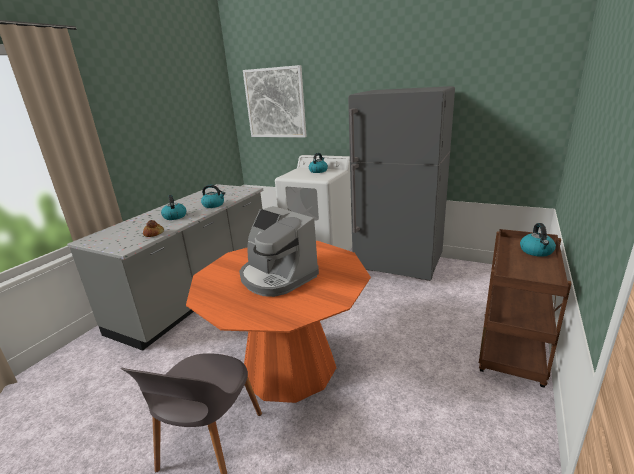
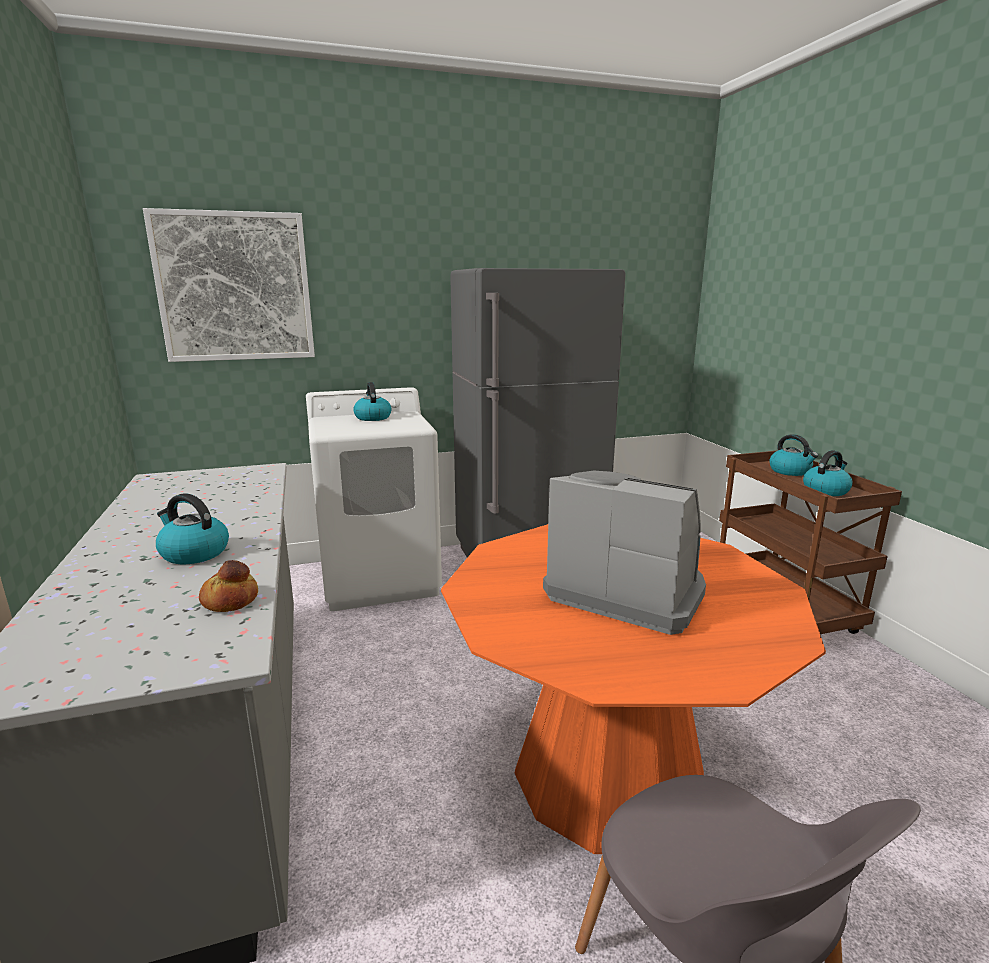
camera: 45 degrees left, 5 degrees down
(214, 205) = (247, 510): kettle -> kettle (826, 490)
(277, 277) = (626, 591): coffee machine -> coffee machine turned 150 degrees counterclockwise

